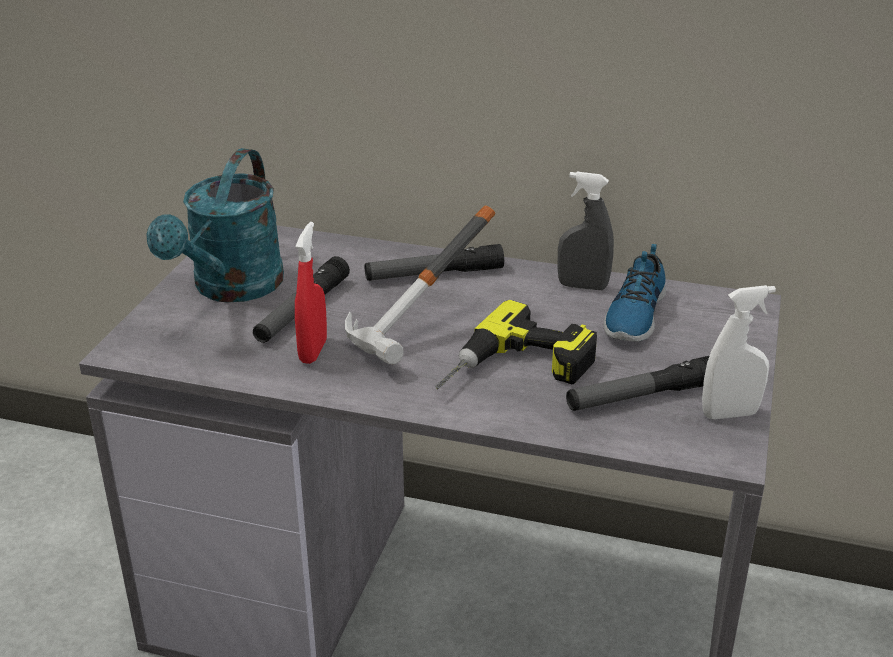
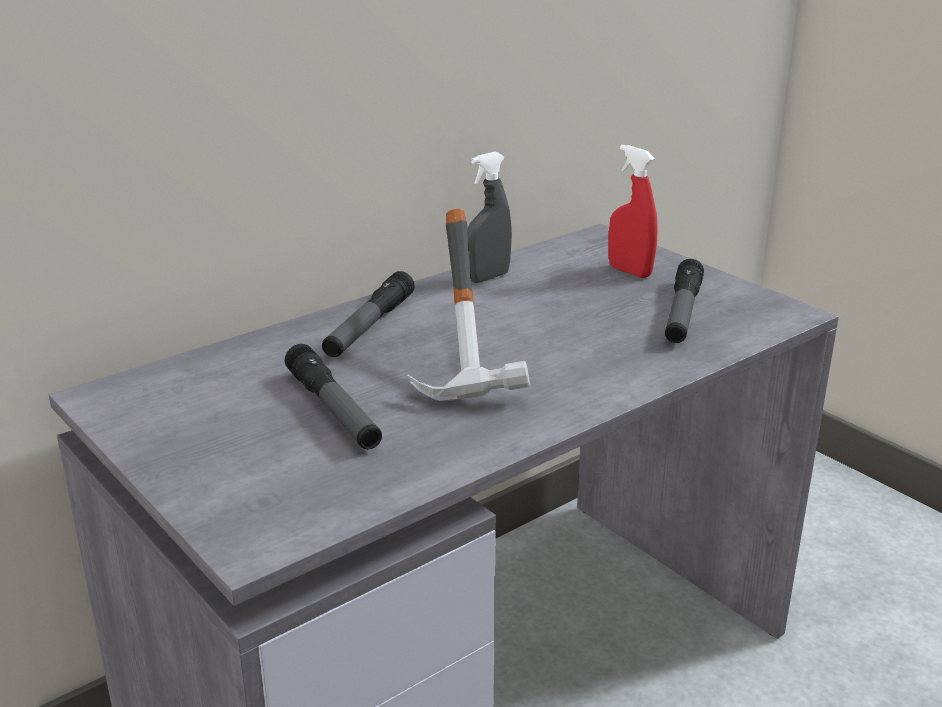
camera: 55 degrees left, 5 degrees down
(231, 289) = (222, 436): turquoise watering can -> none
(313, 351) = (423, 428): red spray bottle -> red spray bottle (629, 271)
(516, 372) = (587, 347): power drill -> none
(633, 315) = (560, 276): shoe -> none
(730, 414) = (740, 294): white spray bottle -> none

